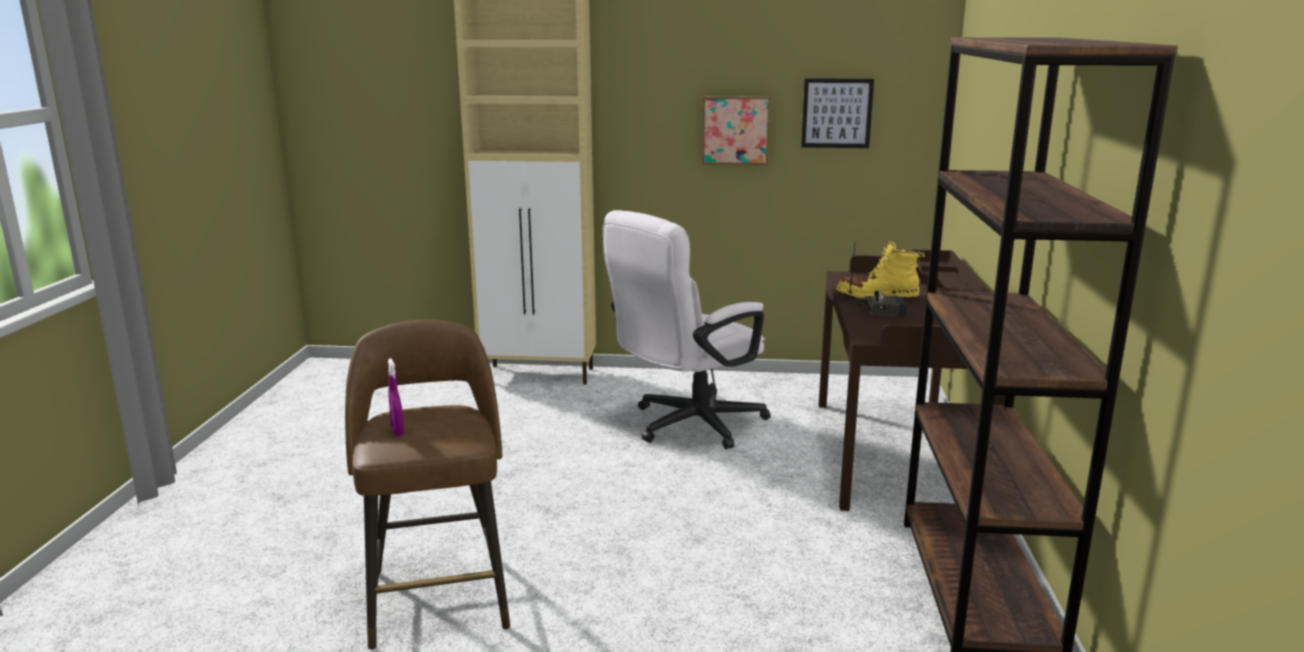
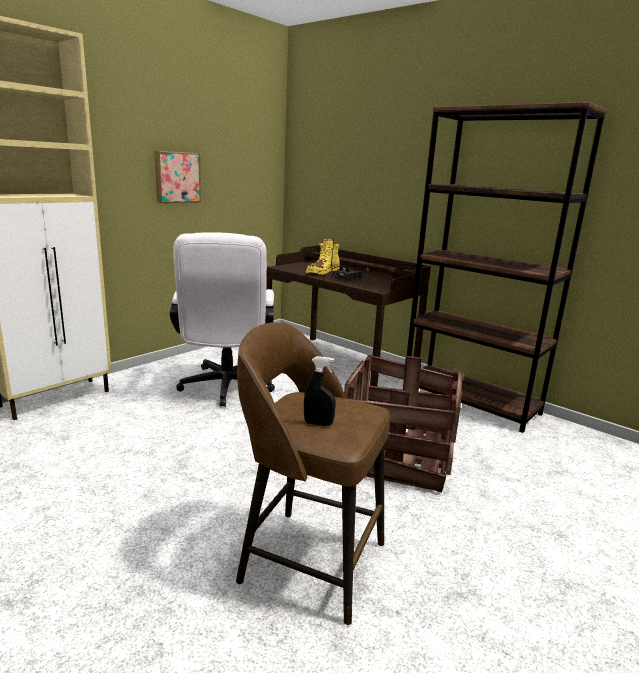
camera: 55 degrees left, 0 degrees up
(397, 431) = (318, 423): purple spray bottle -> black spray bottle
(700, 581) = (397, 457): none -> crate
(836, 113) = (232, 166): picture -> none

